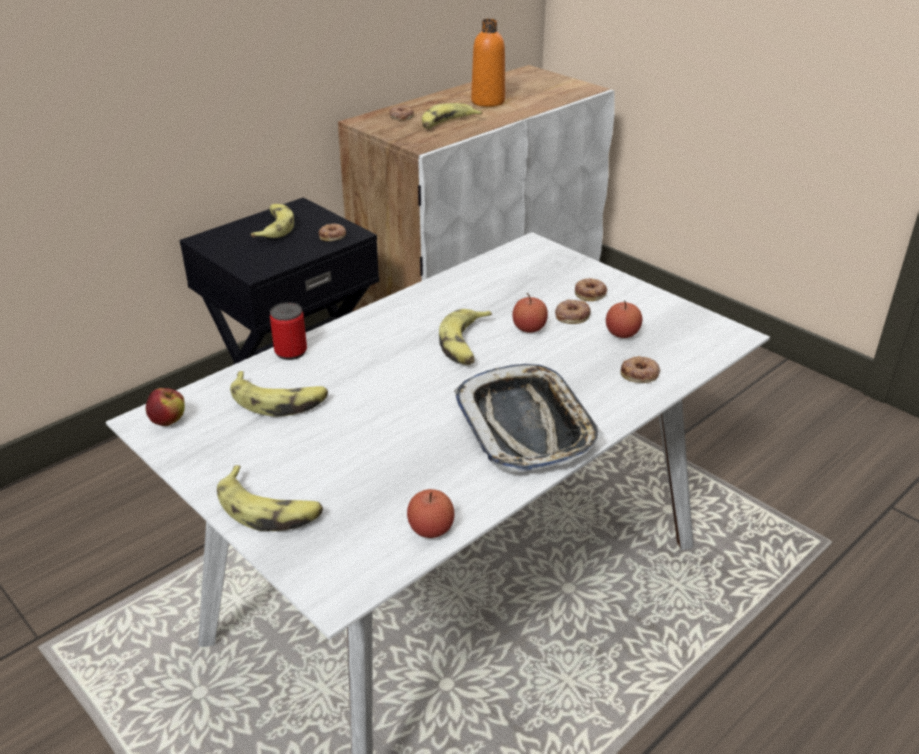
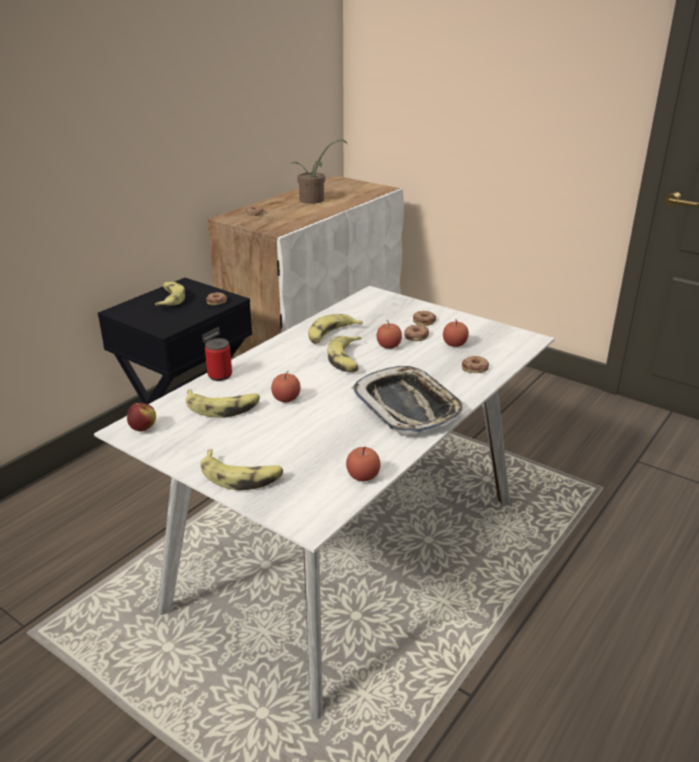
camera: 10 degrees left, 5 degrees down
(366, 396) = (286, 399): none -> apple
(447, 124) = (290, 216): banana -> banana (331, 335)
(488, 102) = (315, 200): orange bottle -> potted plant

